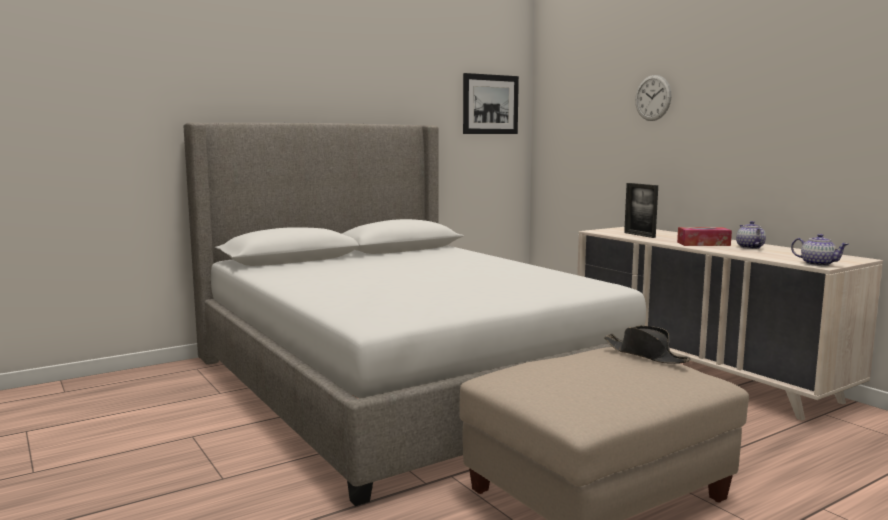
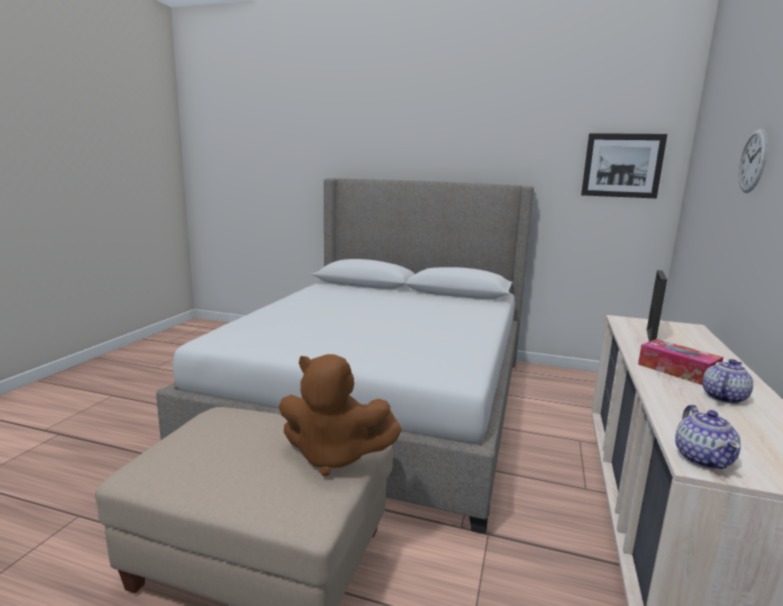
camera: 50 degrees right, 5 degrees up
(645, 355) = (334, 456): black hat -> brown plush toy

